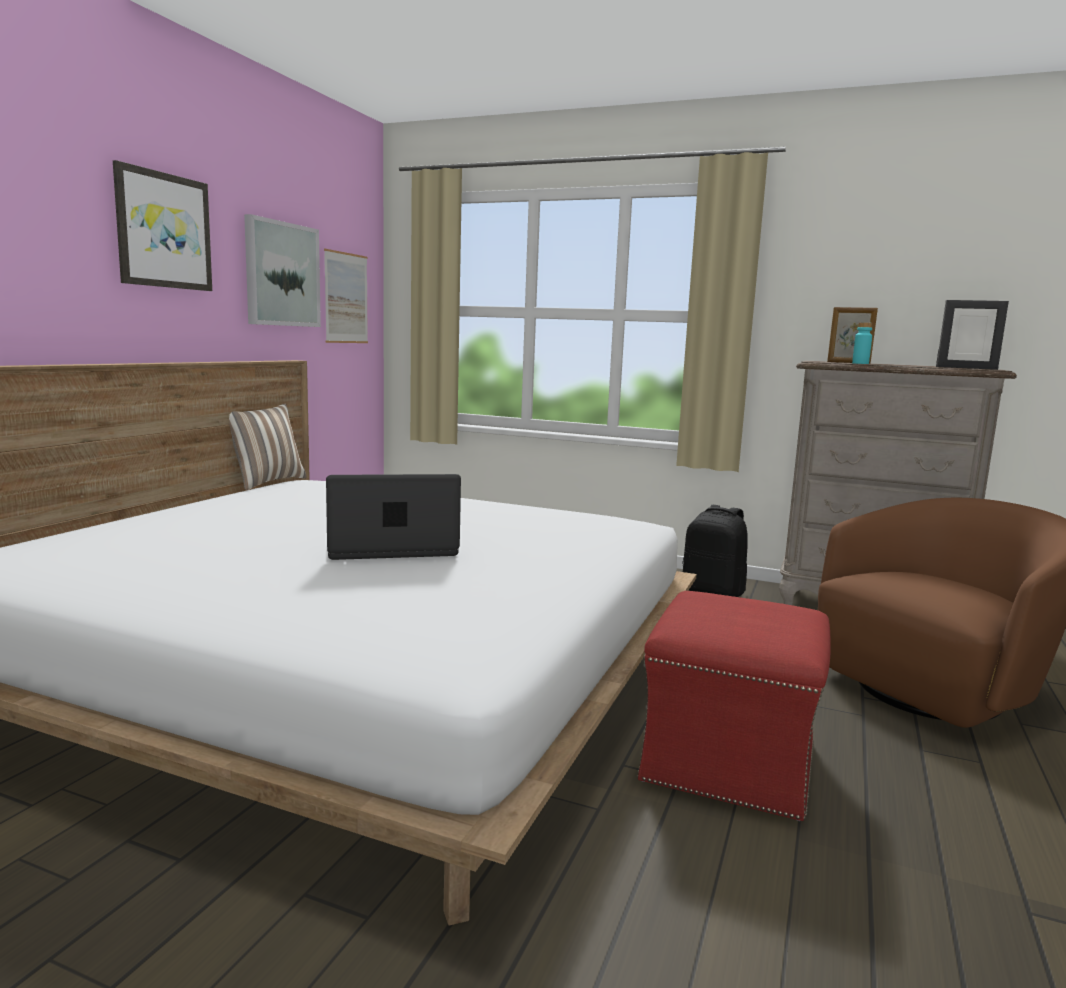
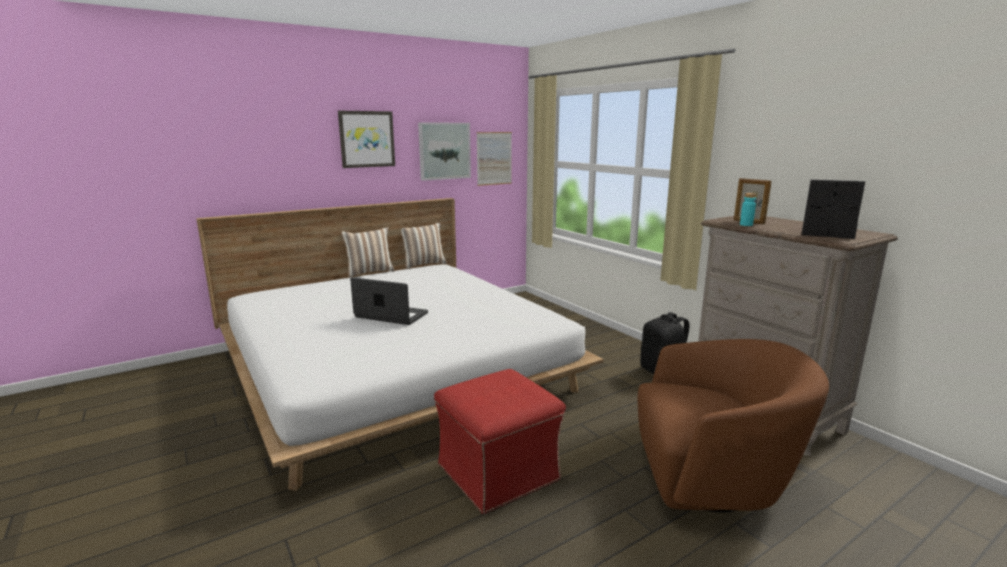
camera: 35 degrees right, 5 degrees up
(186, 500) = (369, 272): none -> pillow
(966, 368) = (827, 236): picture frame -> picture frame turned 150 degrees clockwise

